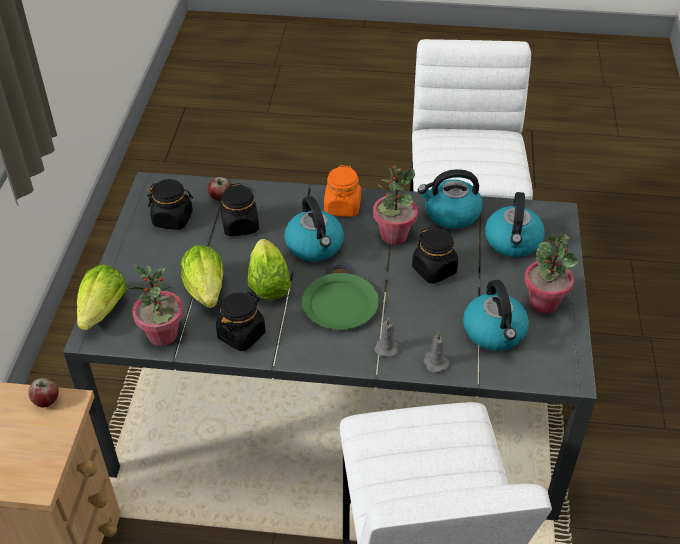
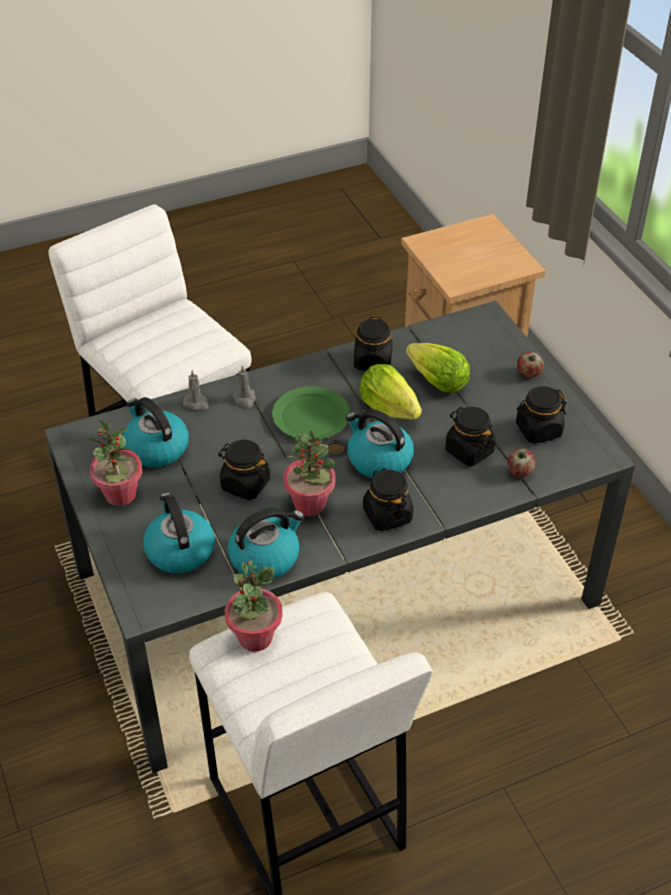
camera: 150 degrees right, 0 degrees up
(46, 400) = (473, 280): apple -> apple (528, 374)
(103, 310) = (501, 335): lettuce -> none
(163, 335) = (434, 337): potted plant -> potted plant (255, 637)
(342, 207) = (387, 515): orange jar -> black jar

